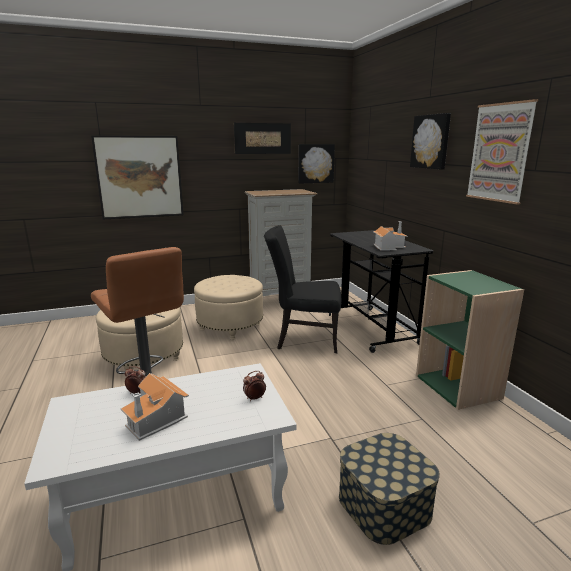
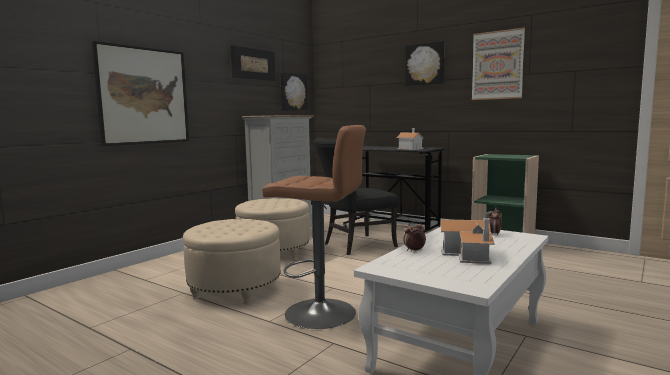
camera: 35 degrees left, 10 degrees down
(384, 504) = (576, 300): storage box -> none

